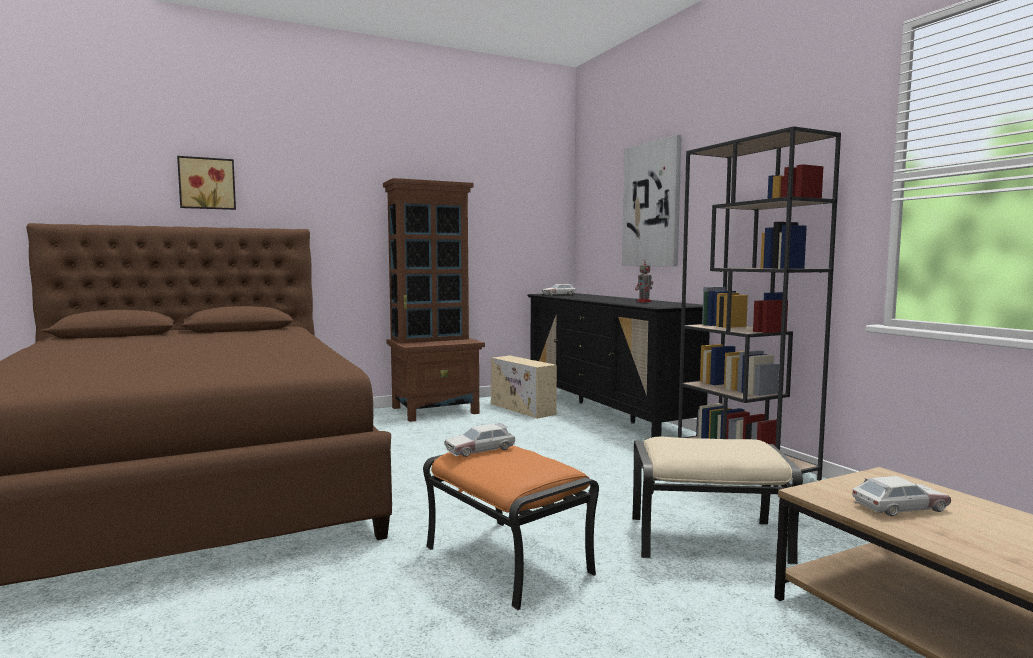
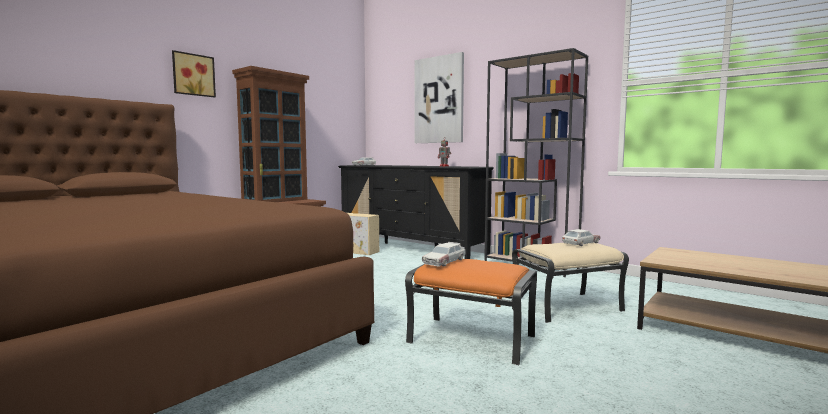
camera: 25 degrees left, 0 degrees up
(207, 183) = (68, 54): picture -> picture (193, 75)
(899, 507) = (704, 261): toy car -> toy car (581, 243)

